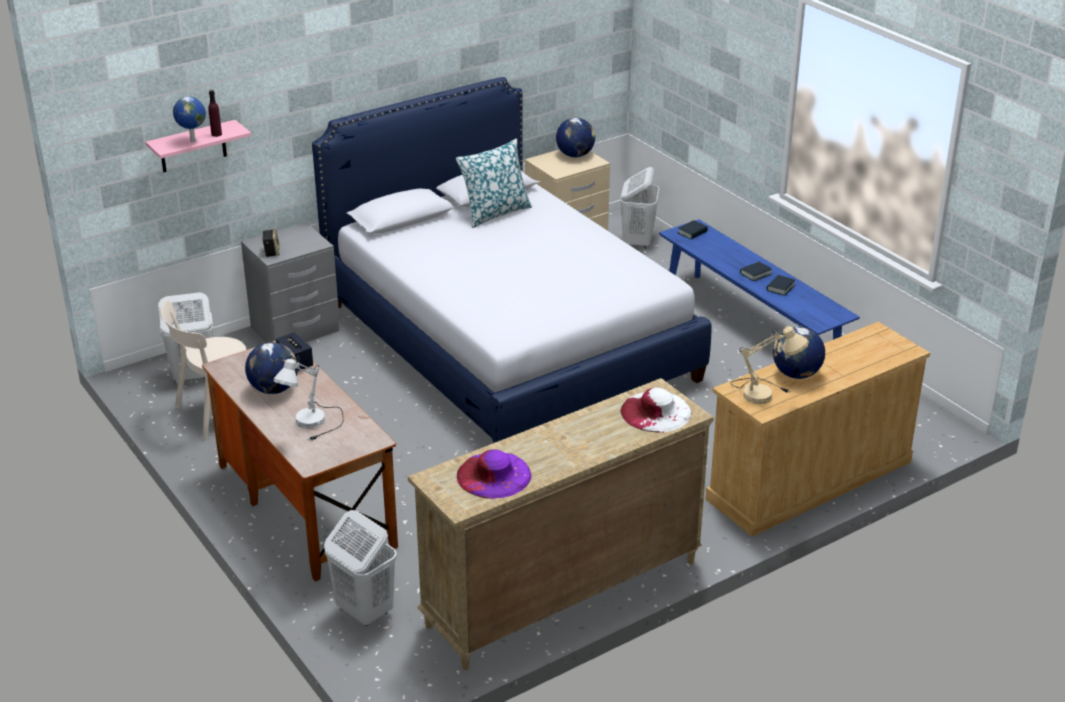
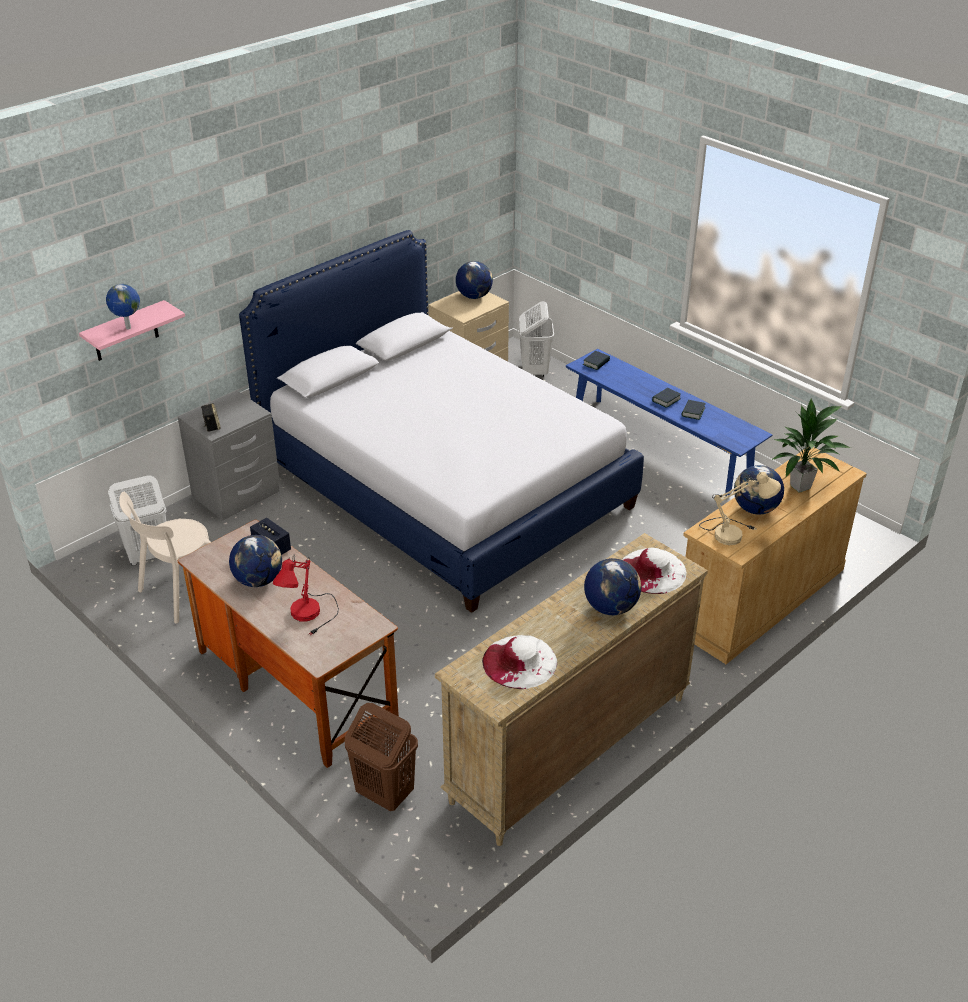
camera: 10 degrees left, 5 degrees up
(216, 134) = (150, 318): purple bottle -> none
(314, 426) = (311, 617): white table lamp -> red table lamp
(364, 611) = (384, 794): white laundry basket -> brown laundry basket
(494, 475) = (519, 661): purple hat -> white hat
(495, 213) = (418, 364): pillow -> none
(601, 439) = (611, 607): none -> globe
(853, 358) = (801, 487): none -> potted plant

